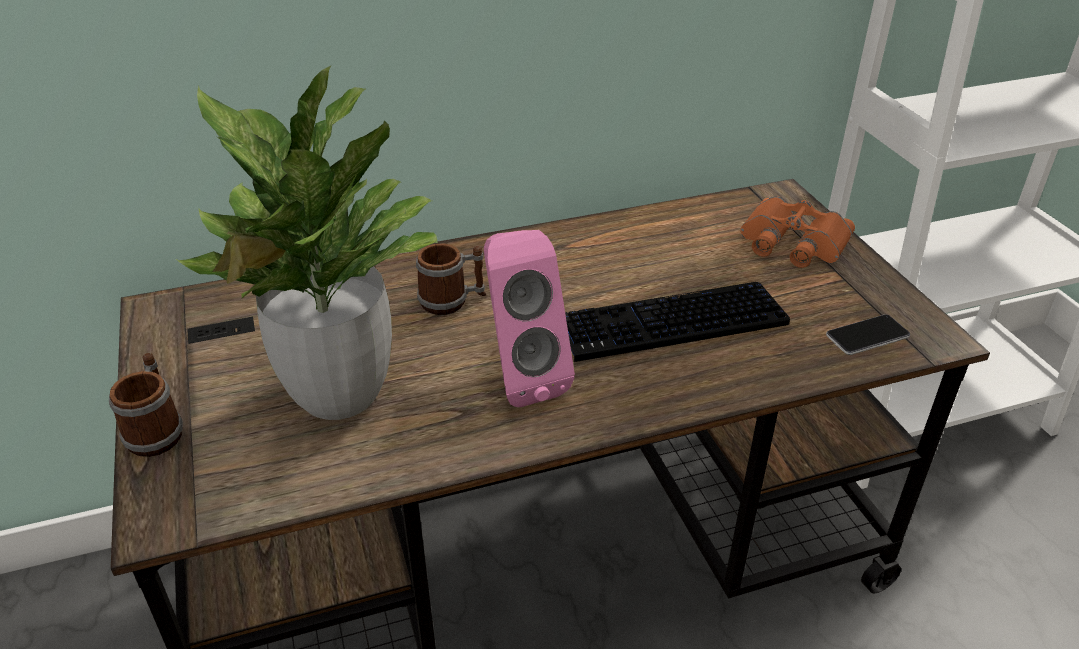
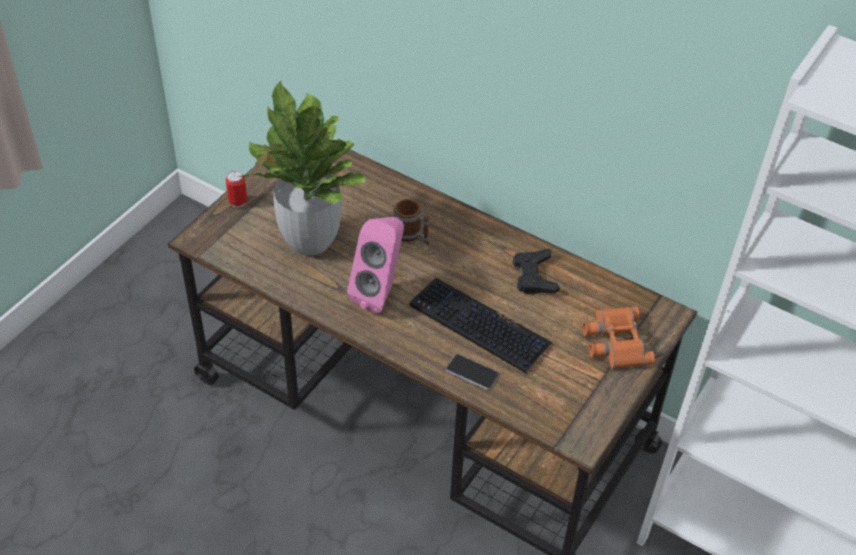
camera: 50 degrees right, 10 degrees up
(157, 430) = (238, 202): mug -> can
(632, 246) = (534, 276): none -> black game controller
(867, 336) = (551, 411): phone -> phone (472, 372)

